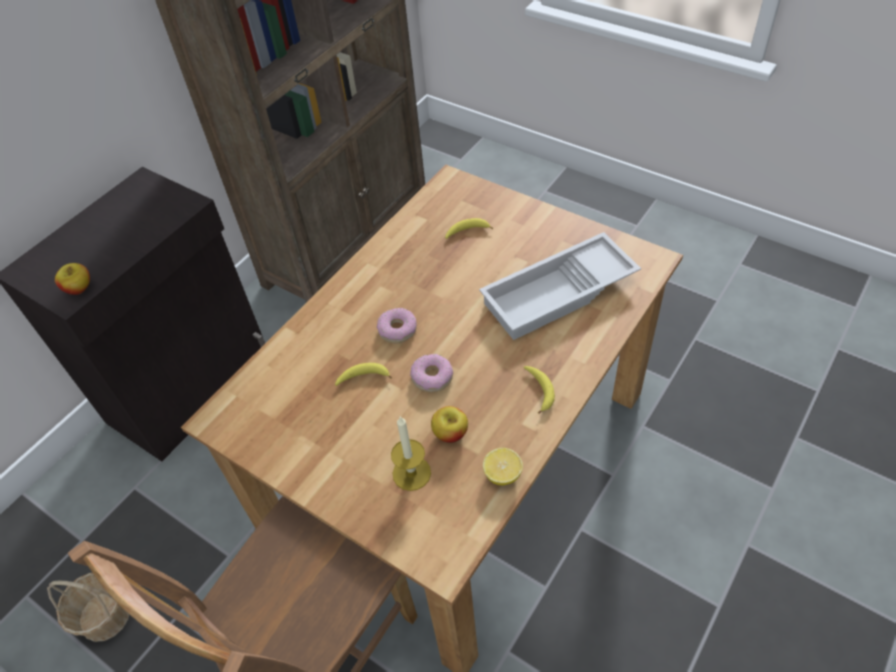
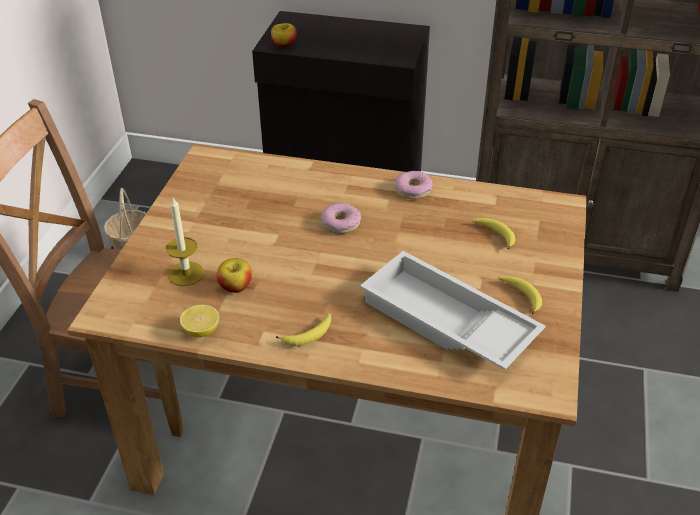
camera: 65 degrees right, 10 degrees down
(363, 377) = (277, 218): banana -> banana (522, 296)
(432, 377) = (294, 259): donut -> donut (412, 190)

